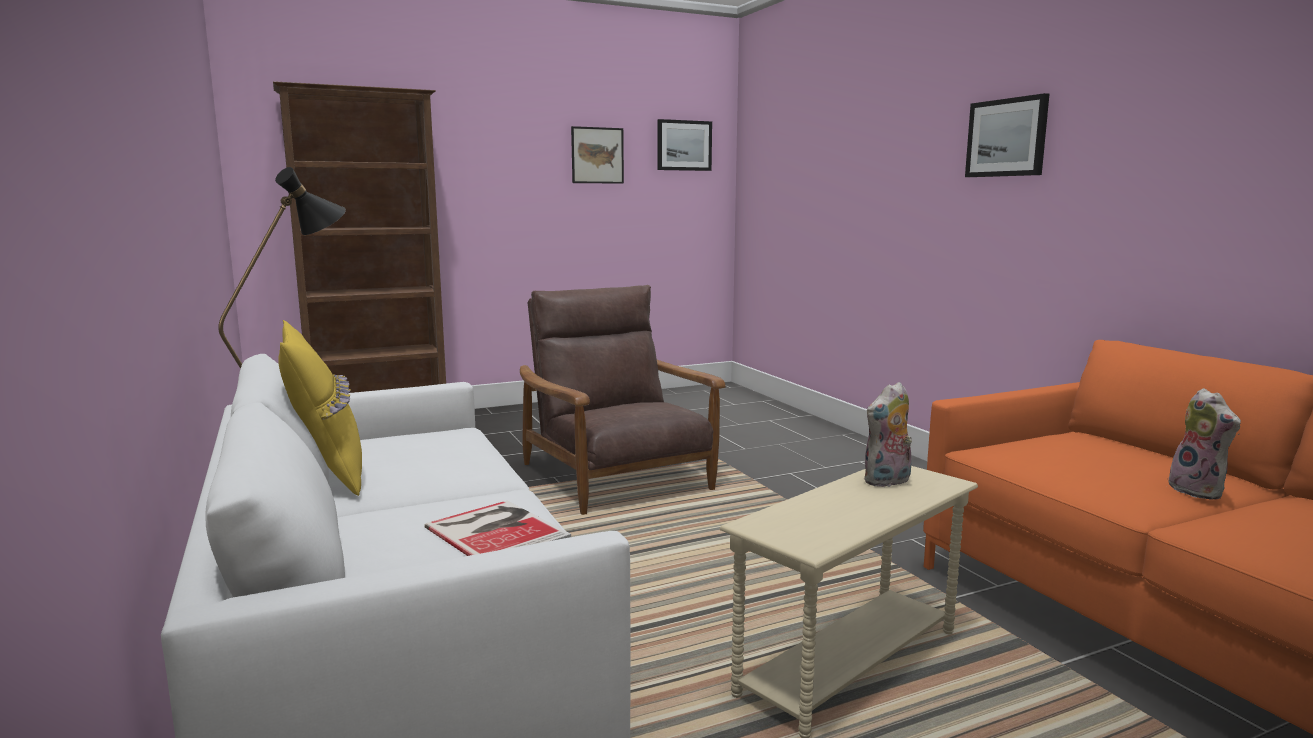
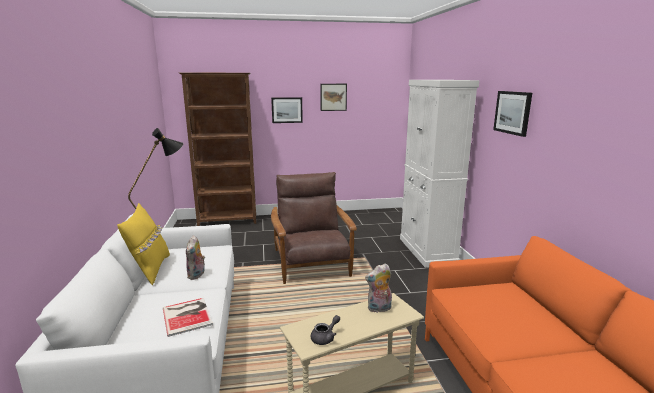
camera: 15 degrees right, 5 degrees up
(684, 145) = (379, 90): picture -> picture (287, 110)
(828, 440) = (427, 251): none -> white cabinet
(830, 530) = (325, 338): none -> grey teapot
(1200, 491) = (541, 340): plush toy -> plush toy (197, 275)

